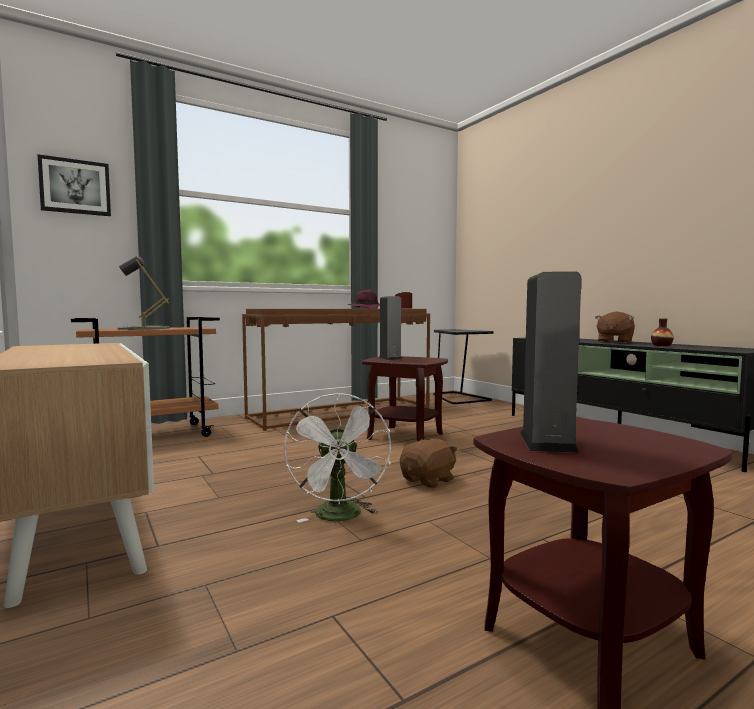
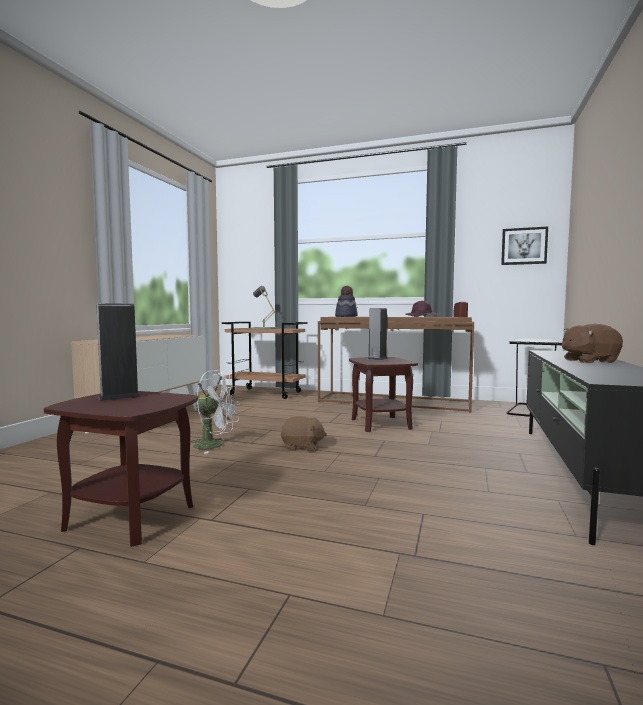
camera: 50 degrees right, 0 degrees up
(75, 187) = (251, 248): picture -> picture (524, 246)
(284, 308) = (346, 316): none -> hat
(340, 517) = (215, 445): white fan -> white fan turned 120 degrees counterclockwise
(661, 345) = (593, 368): vase -> none

